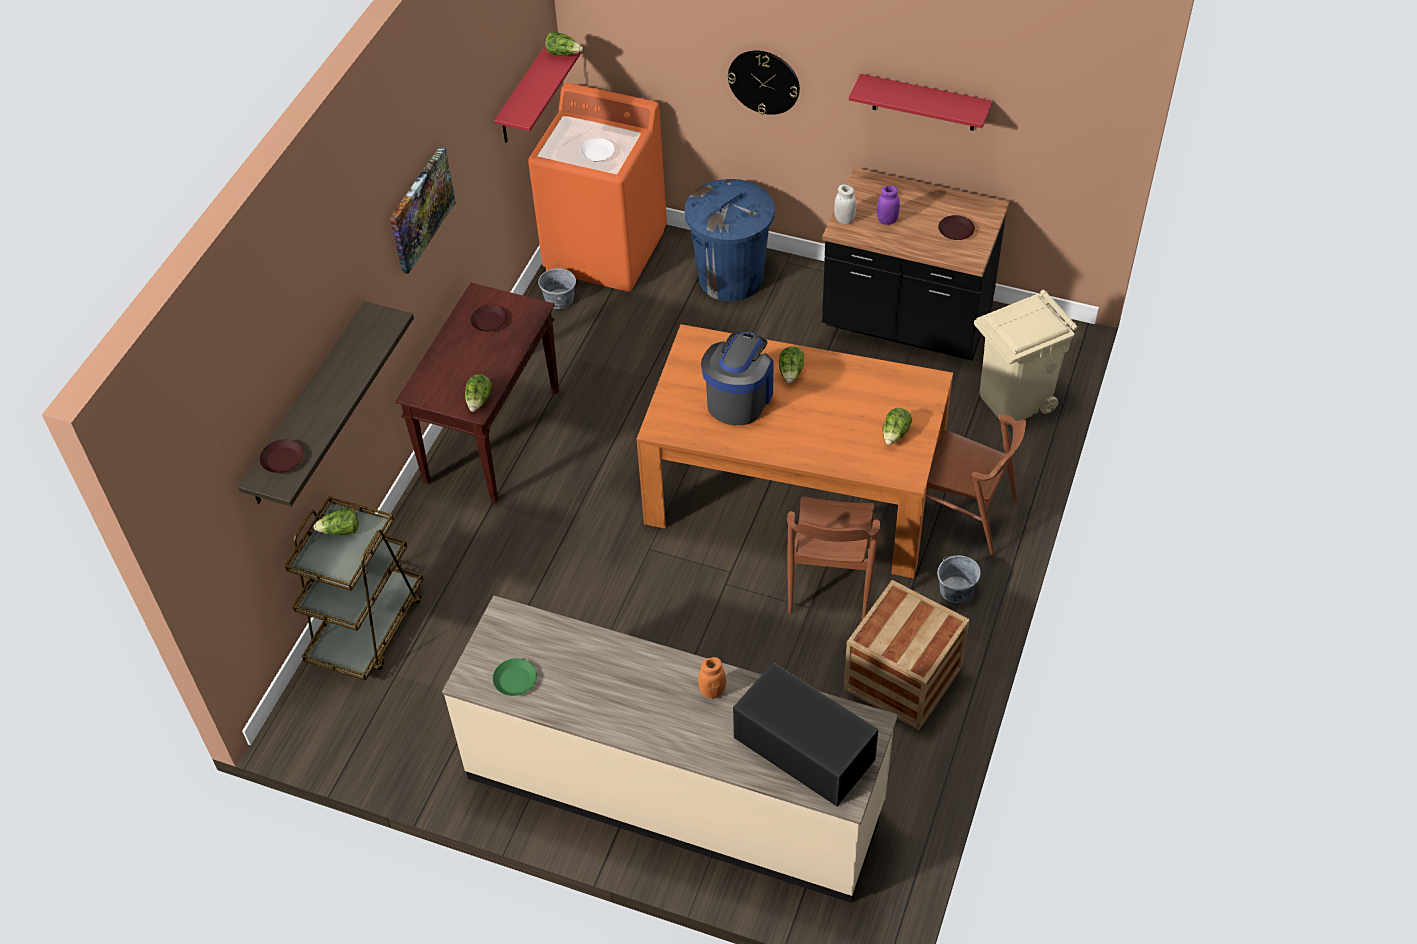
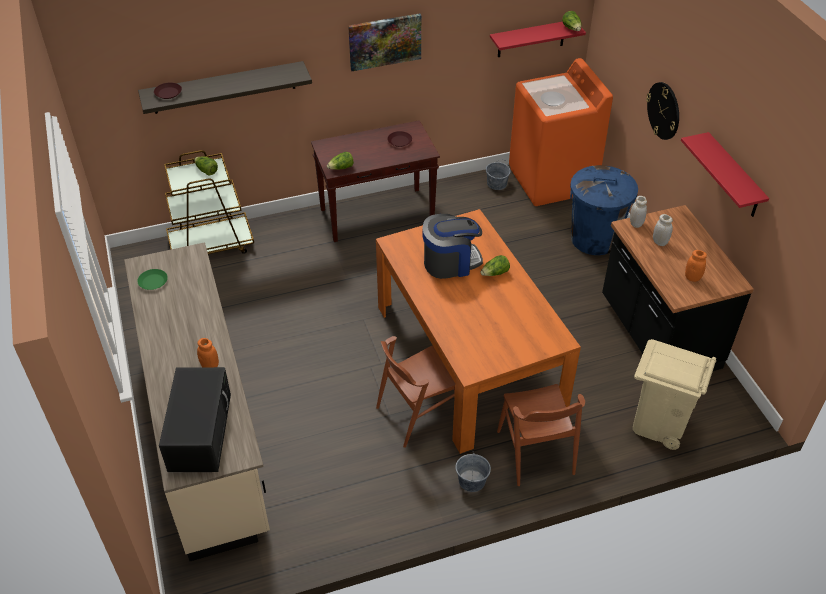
camera: 50 degrees right, 5 degrees down
(887, 220) = (660, 242): purple jar -> white jar
(895, 434) = (498, 346): lettuce -> none
(902, 678) = (377, 492): crate -> none
(956, 231) = (692, 277): brown plate -> orange jar

